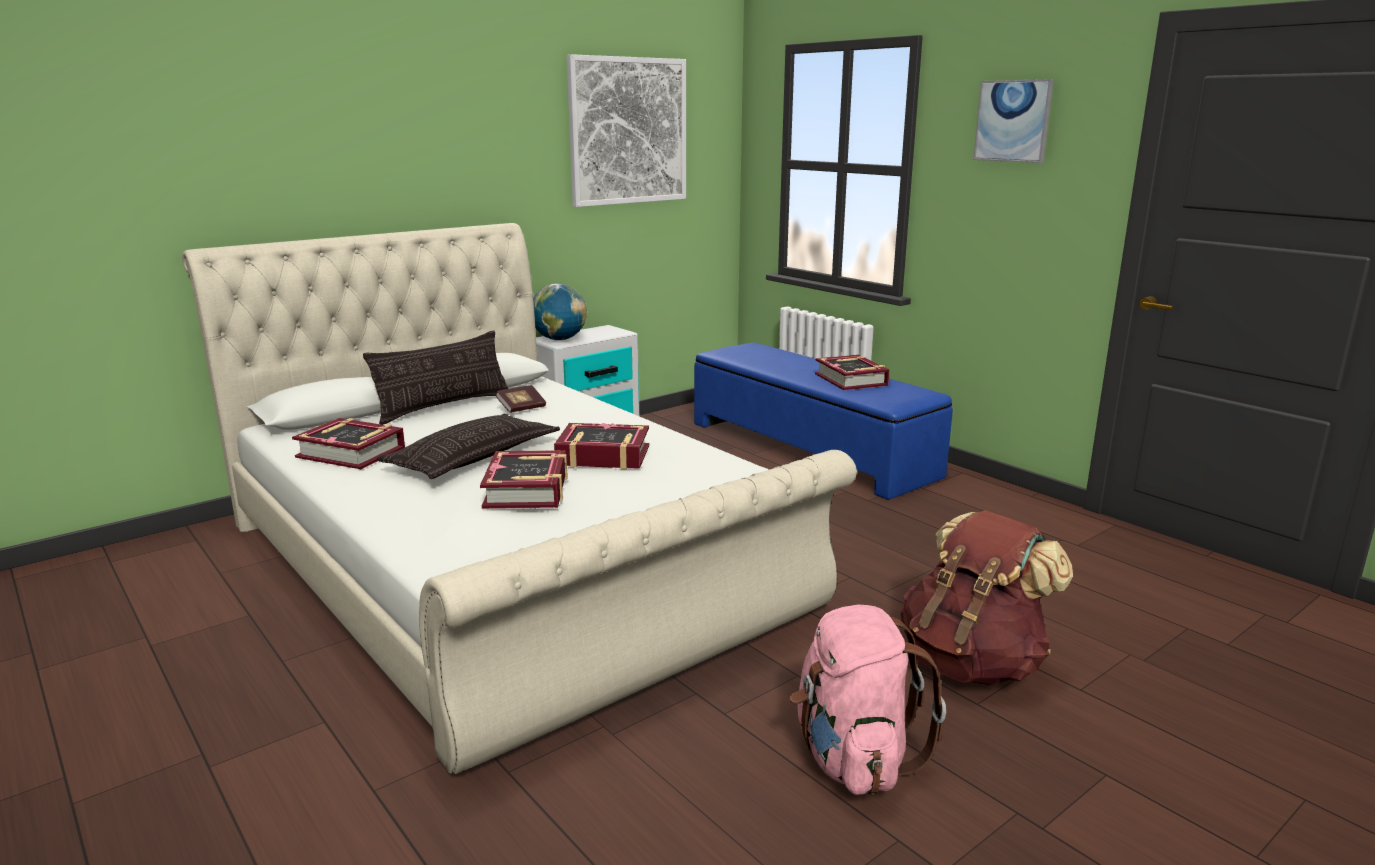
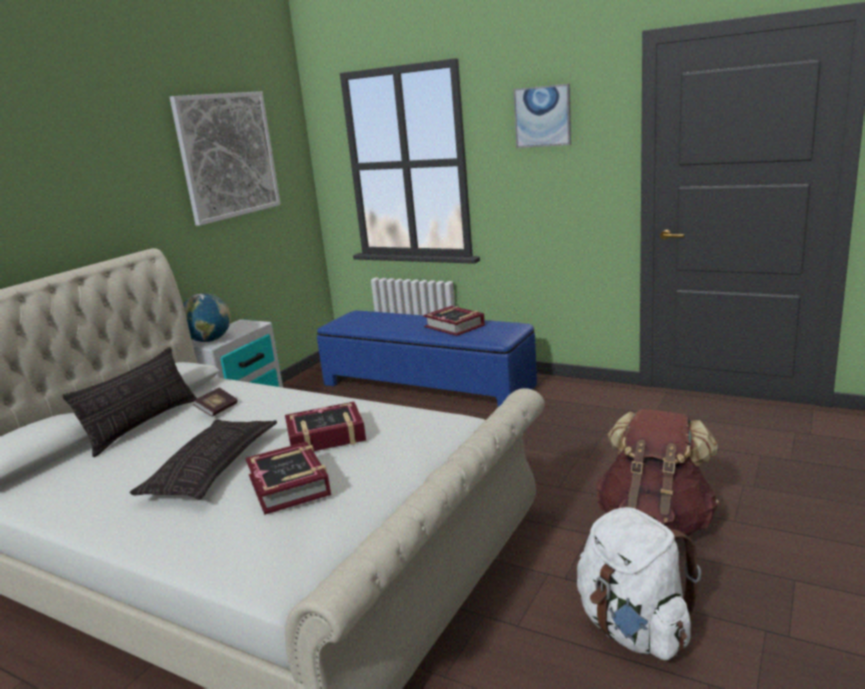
camera: 20 degrees left, 0 degrees up
(351, 452) = (87, 492): book -> none
(853, 759) = (634, 629): pink backpack -> white backpack

